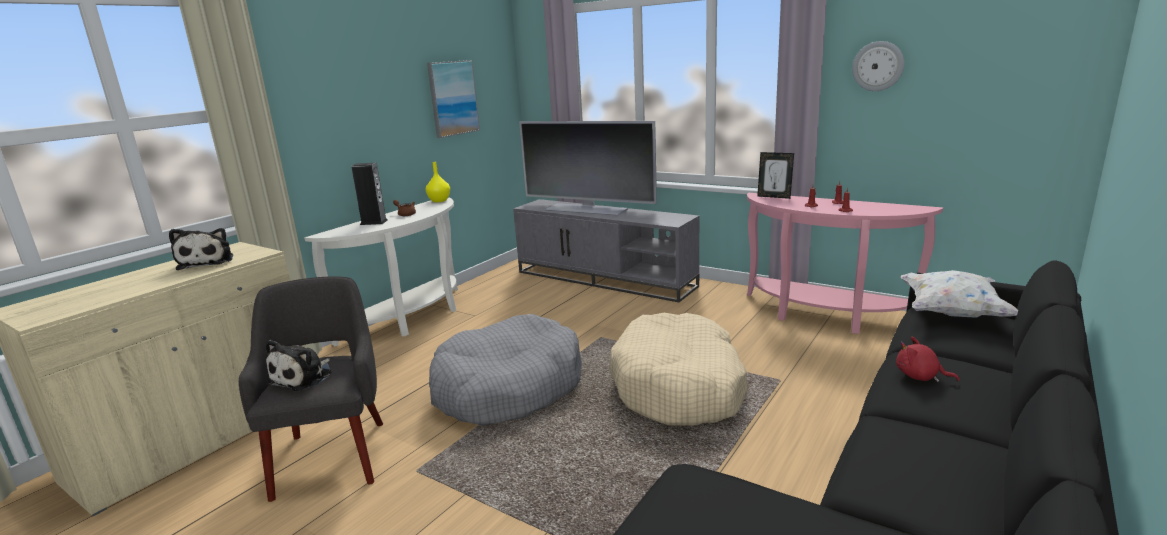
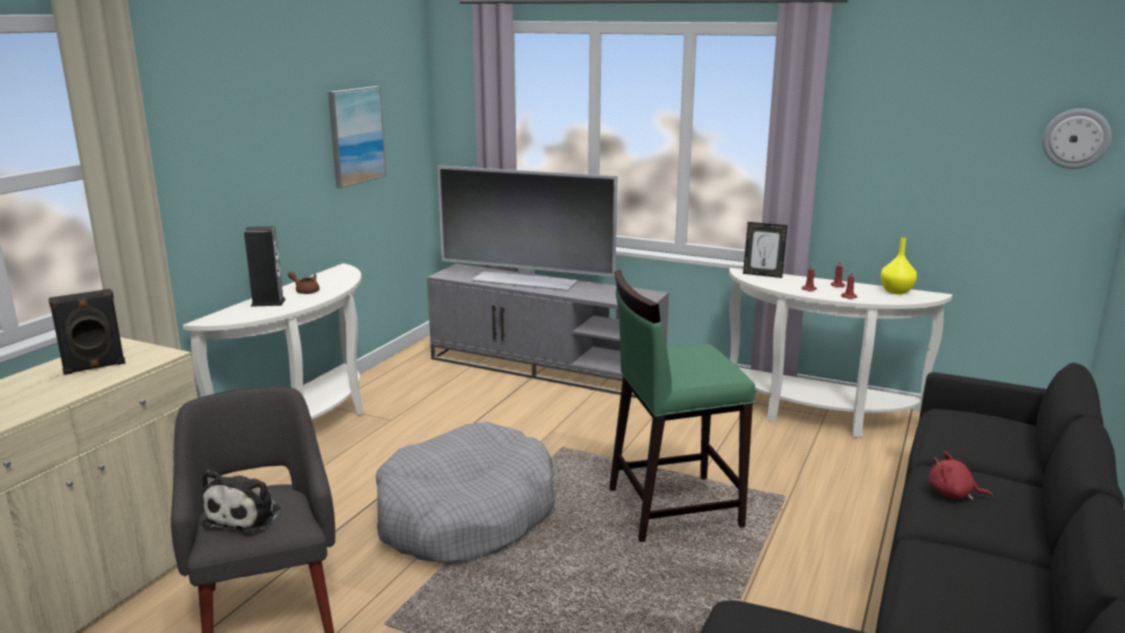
camera: 10 degrees left, 0 degrees up
(207, 262) = (94, 367): plush toy -> black speaker
(440, 200) = (341, 270): yellow vase -> yellow vase (896, 291)
(679, 387) = (672, 508): beige dog bed -> green stool
(823, 316) = (817, 416): pink console table -> white console table
(878, 66) = (882, 130): wall clock -> wall clock (1076, 138)
(952, 313) = (971, 418): white pillow -> none

